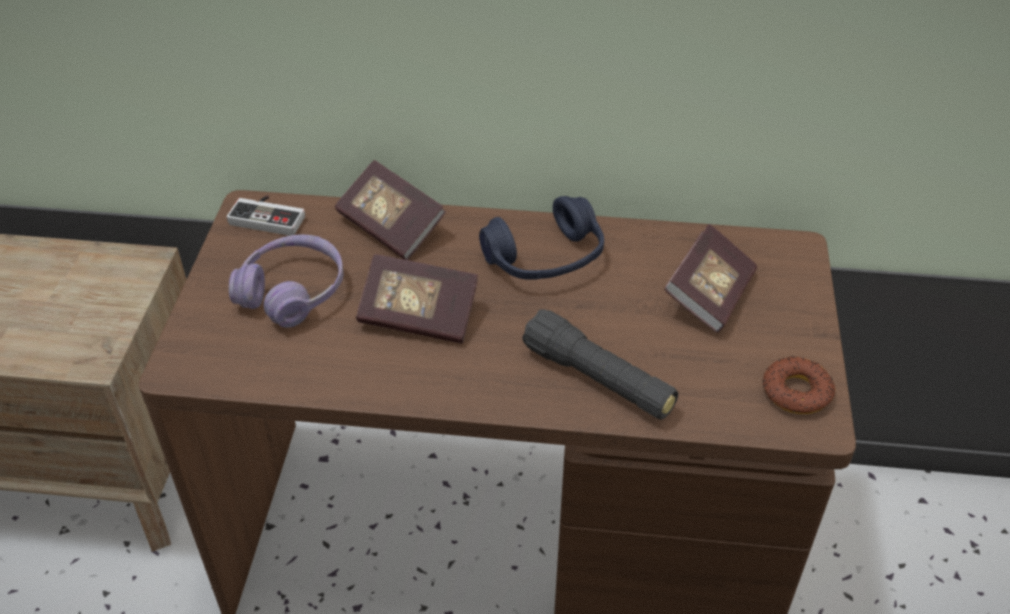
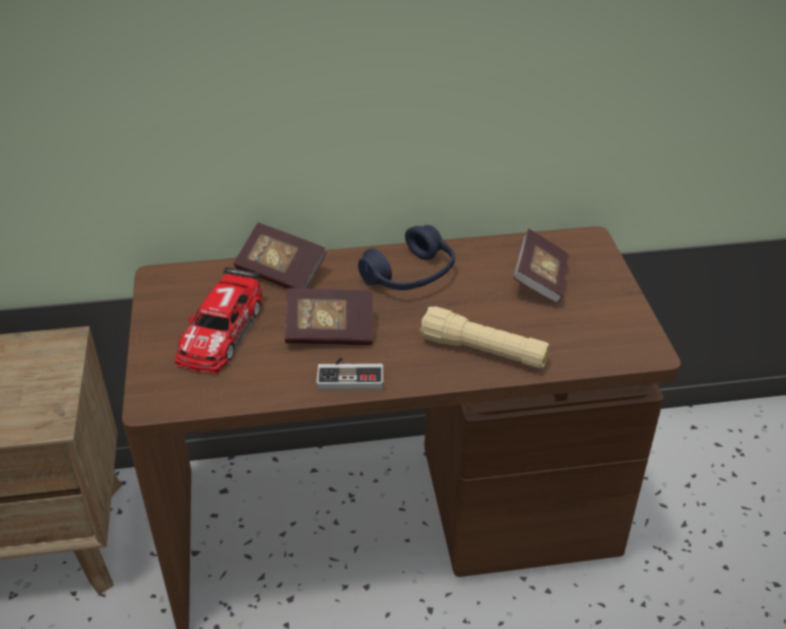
camera: 15 degrees left, 5 degrees down
(270, 216) = (179, 280): game controller -> game controller (350, 376)
(292, 292) = (221, 332): purple headphones -> toy car
(598, 379) = (483, 351): black flashlight -> beige flashlight
(796, 391) = (626, 333): donut -> none

